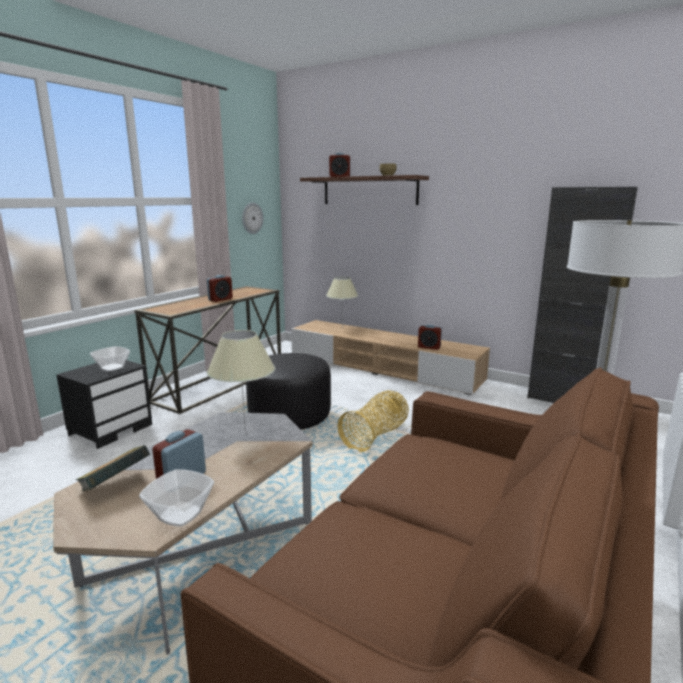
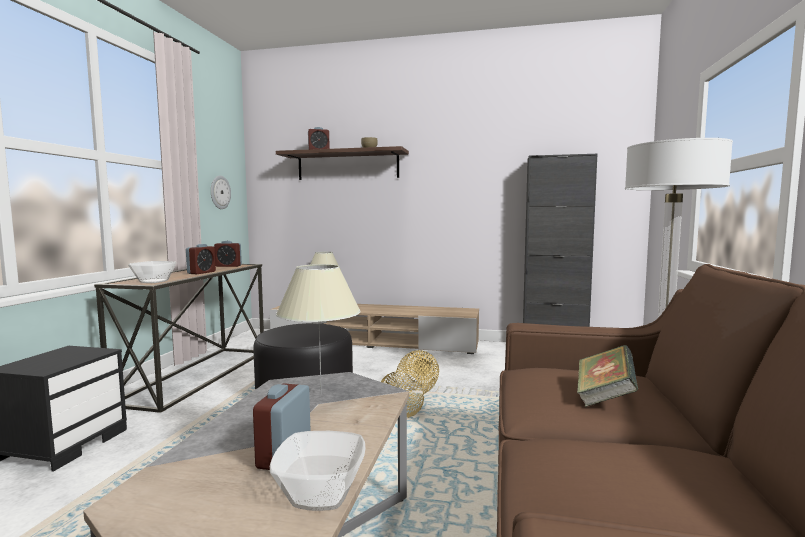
camera: 20 degrees left, 10 degrees down
(112, 367) = (72, 355): bowl -> bowl (154, 281)
(115, 485) = (187, 480): book -> book (604, 397)
(429, 347) = (425, 312): alarm clock -> alarm clock (228, 266)

